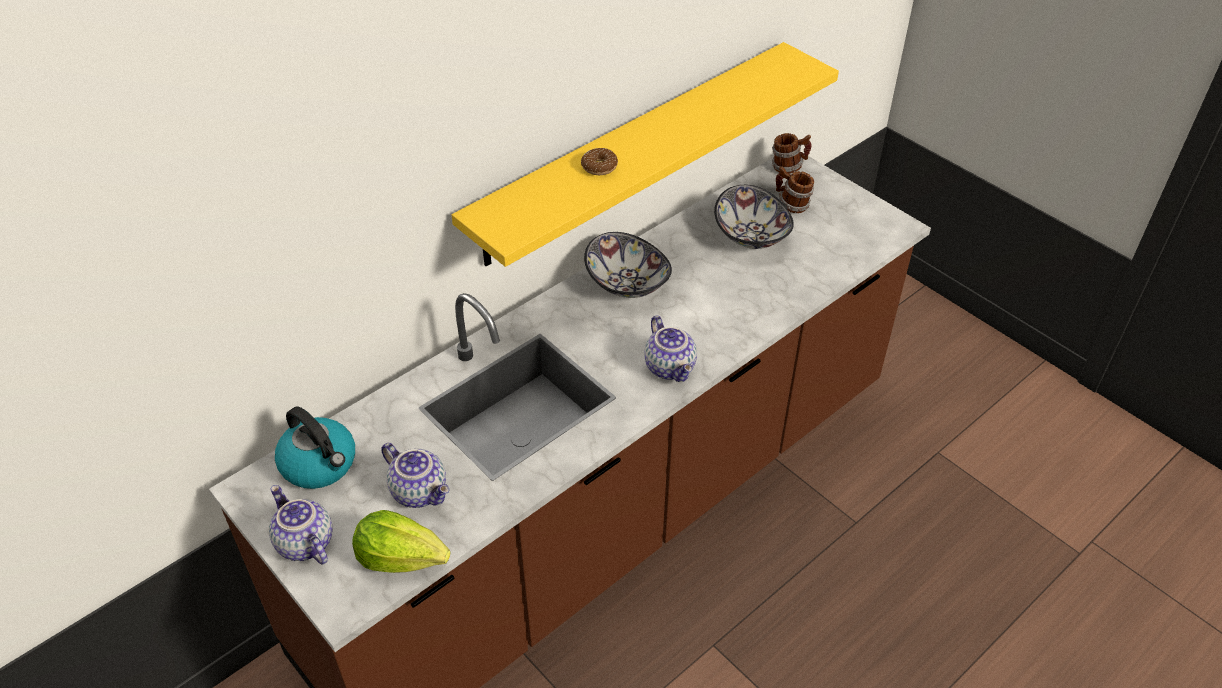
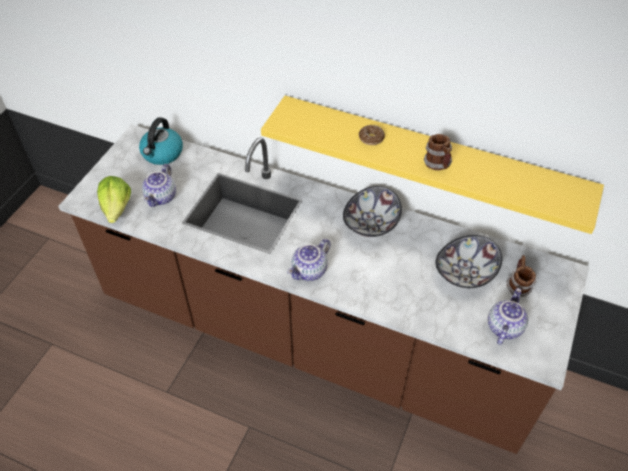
camera: 65 degrees right, 5 degrees up
(303, 543) = (112, 170): teapot -> teapot (503, 326)
(788, 167) = (560, 271): mug -> mug (438, 165)

